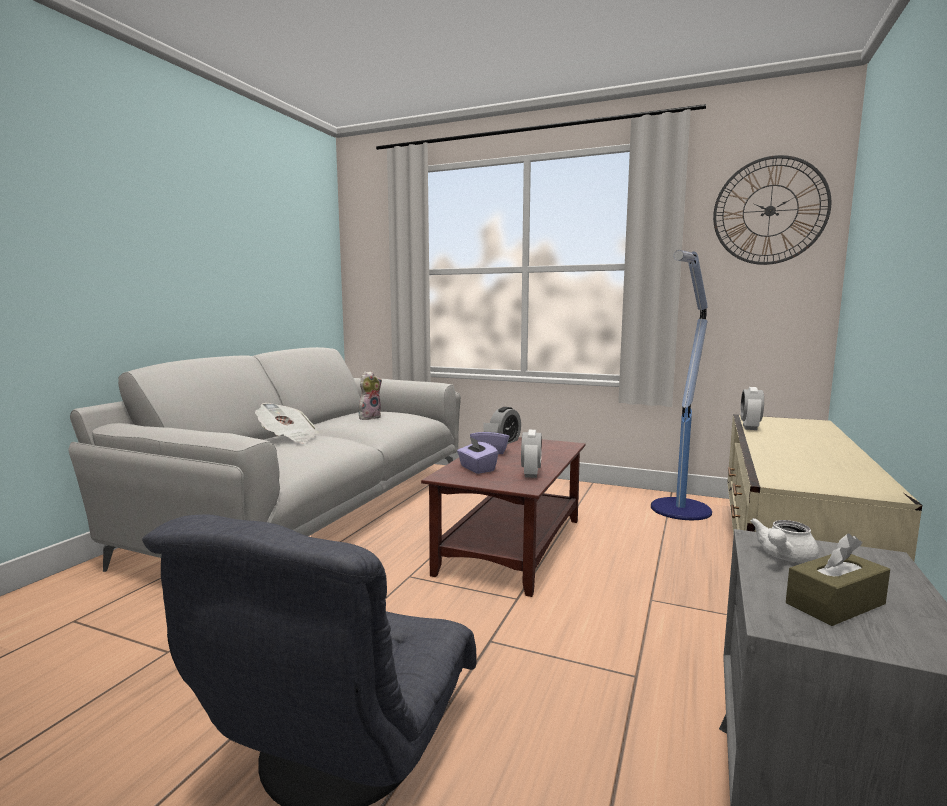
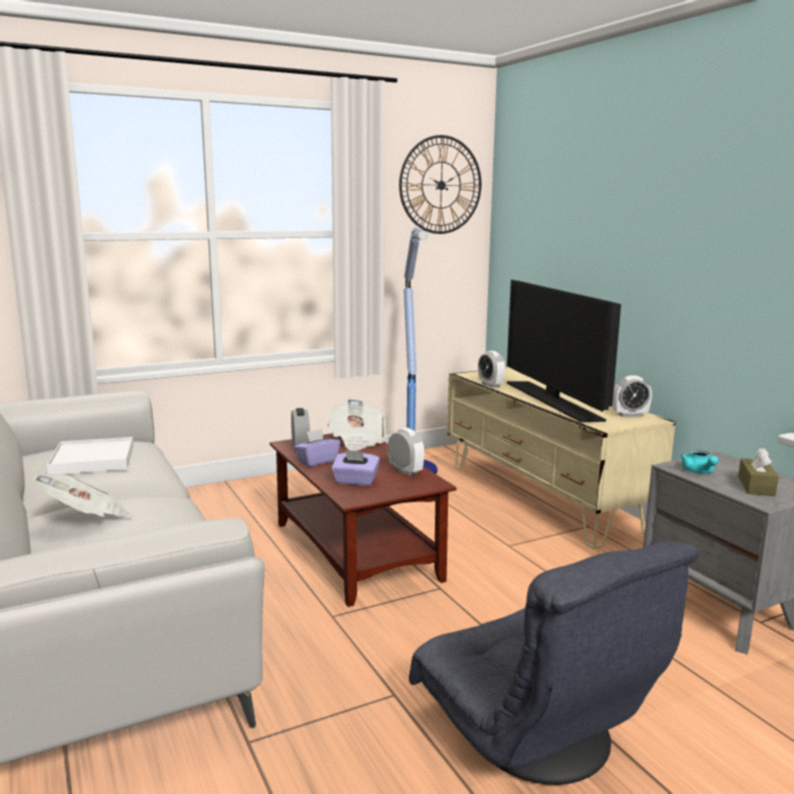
camera: 50 degrees left, 5 degrees up
(369, 417) = (93, 460): plush toy -> white tray
(555, 448) = (357, 440): none -> newspaper
(783, 557) = (699, 472): white teapot -> turquoise teapot
(784, 451) = (553, 401): none -> television
(859, 482) = (630, 415): none -> alarm clock

